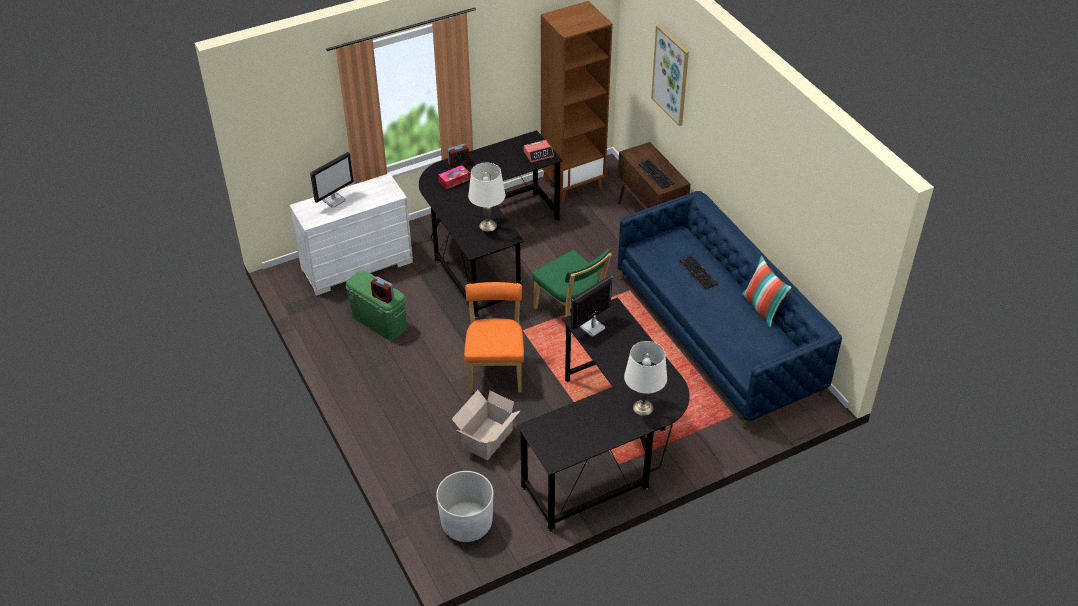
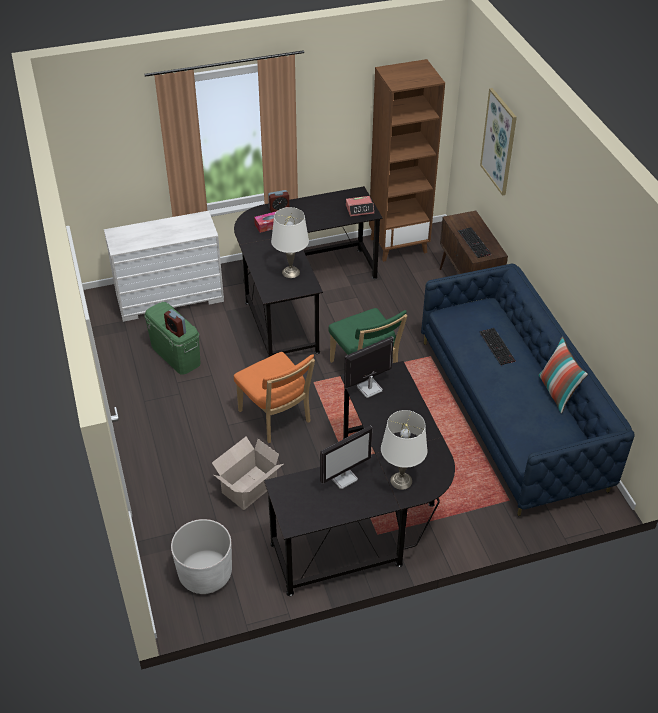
camera: 10 degrees right, 0 degrees up
(334, 200) = (147, 229): monitor -> monitor (343, 477)
(496, 370) = (276, 418): orange chair -> orange chair turned 135 degrees clockwise

